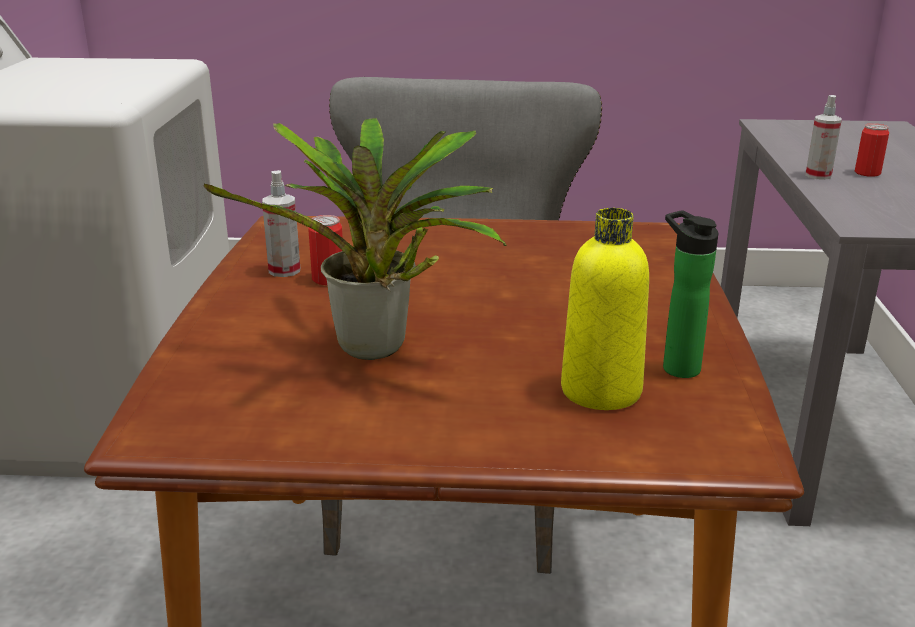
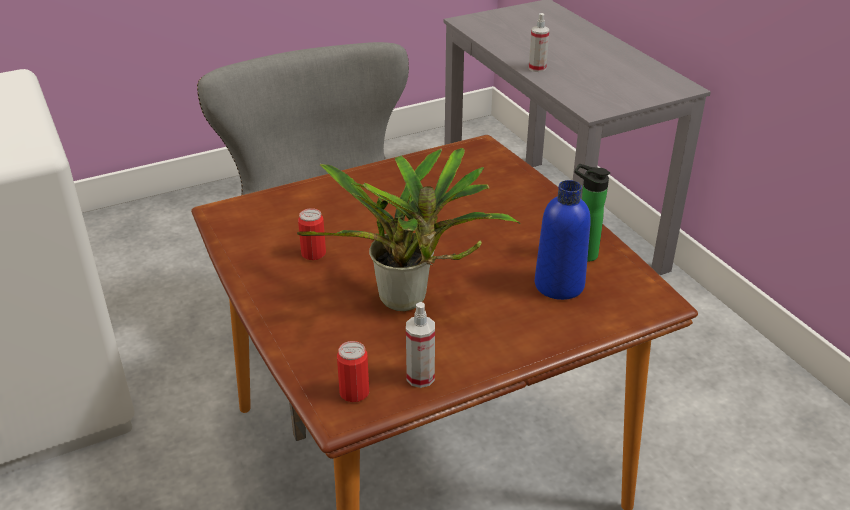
camera: 30 degrees left, 10 degrees up
(284, 270) = (274, 255): spray bottle -> spray bottle (420, 377)
(601, 391) = (559, 285): yellow bottle -> blue bottle
(867, 173) = (563, 58): can -> can (354, 392)

